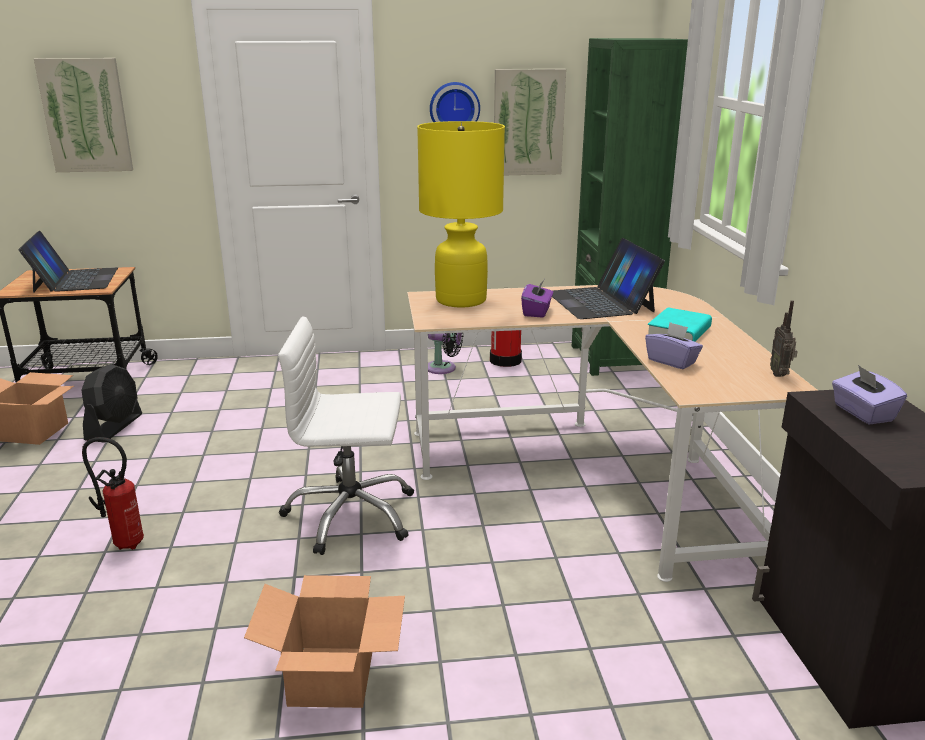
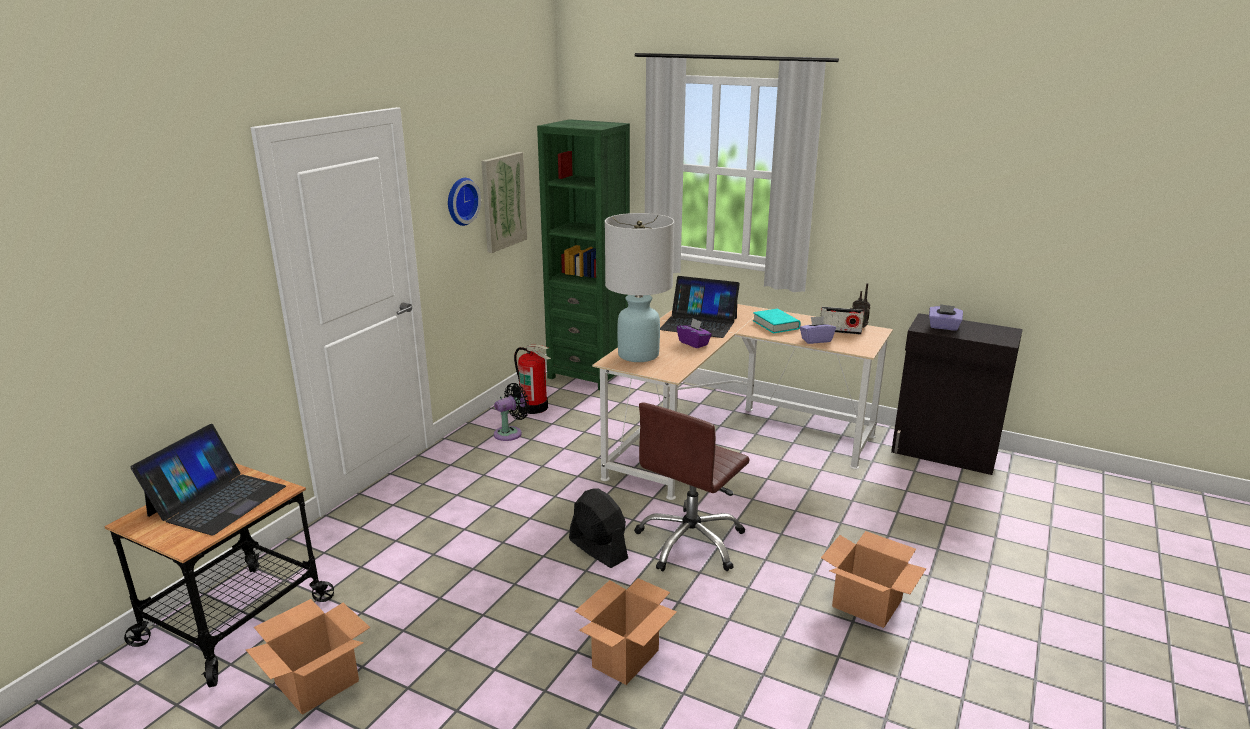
camera: 55 degrees left, 0 degrees up
(75, 280) = (217, 500): laptop -> laptop turned 90 degrees clockwise
(86, 115) = (152, 296): picture -> none
(114, 427) = (385, 623): black fan -> black fan (598, 549)
(125, 543) = (625, 658): fire extinguisher -> cardboard box
(350, 515) = (691, 542): white office chair -> brown office chair
(460, 300) = (638, 355): yellow table lamp -> white table lamp
(736, 368) = (840, 331): none -> radio

